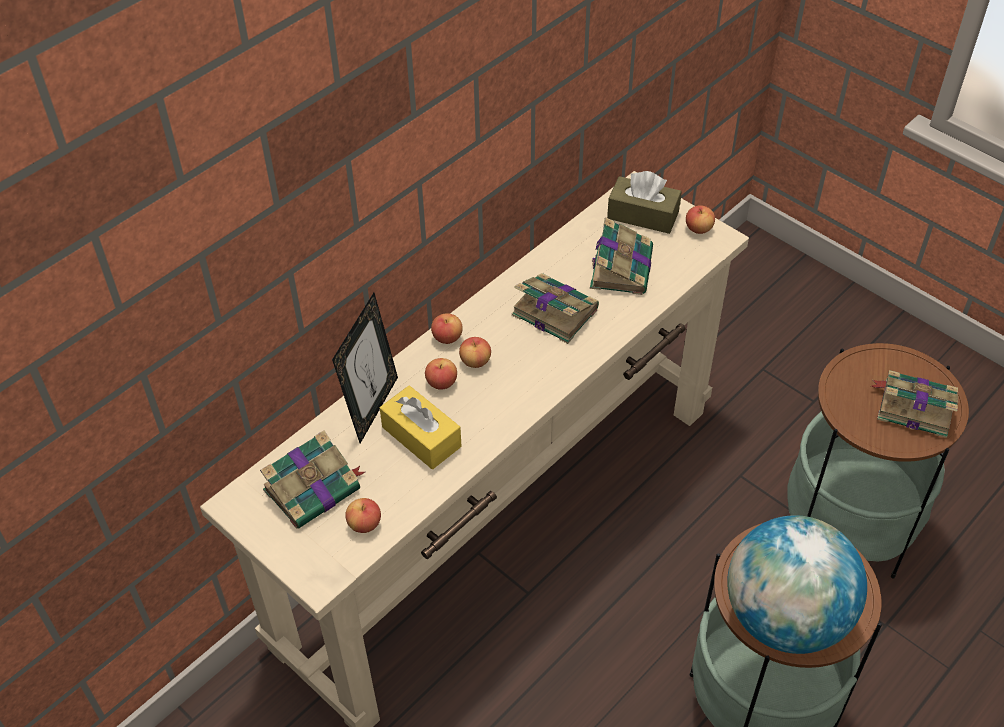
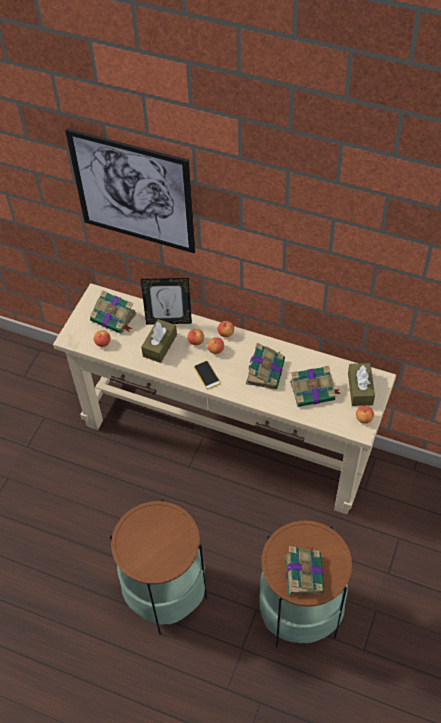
camera: 70 degrees right, 5 degrees up
(242, 209) = (133, 192): none -> picture
(421, 437) = (160, 345): yellow tissue box -> brown tissue box
(523, 389) = (207, 375): none -> phone
(785, 617) = (135, 538): globe -> none

